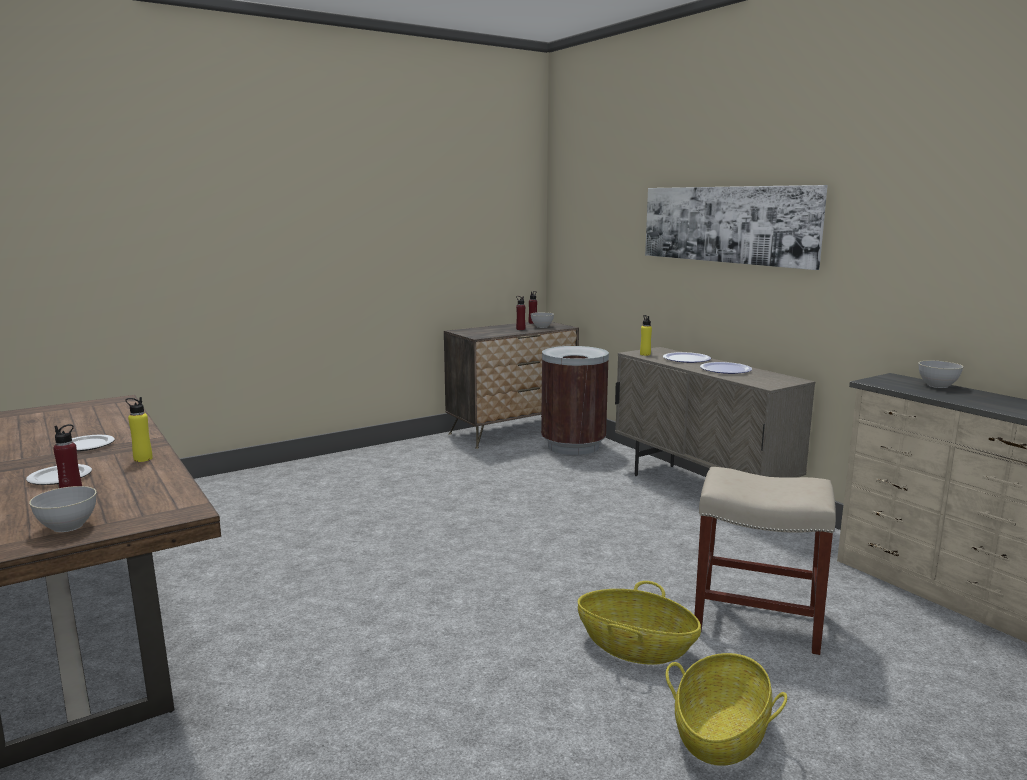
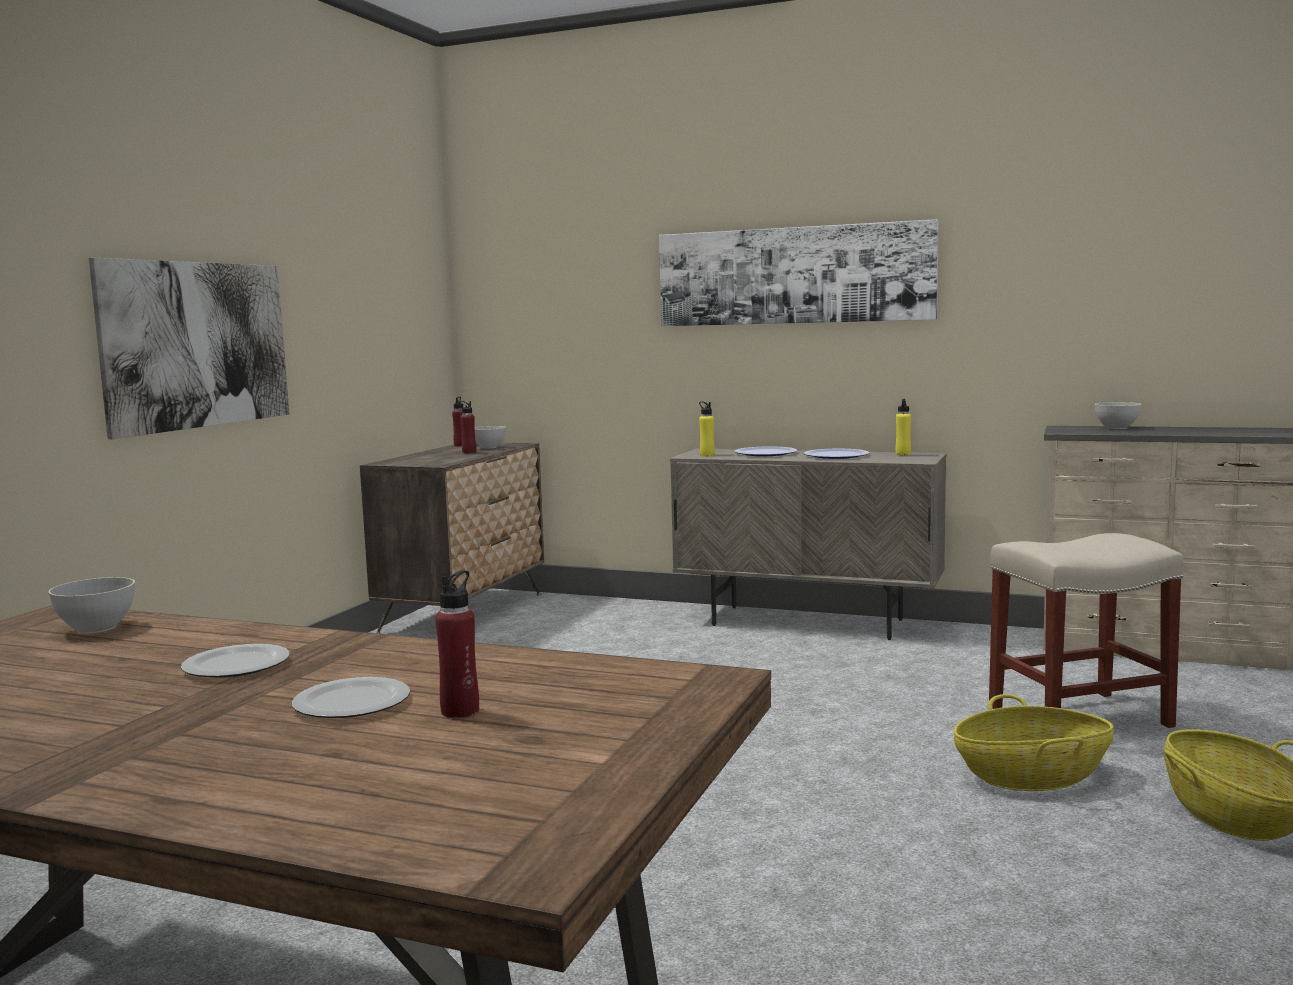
camera: 35 degrees left, 5 degrees down
(68, 526) = (608, 736): grey bowl -> grey bowl (97, 628)
(143, 459) = (413, 655): yellow bottle -> yellow bottle (903, 454)
(321, 256) = (197, 344): none -> picture
(573, 446) = (579, 612): brown trash can -> none

